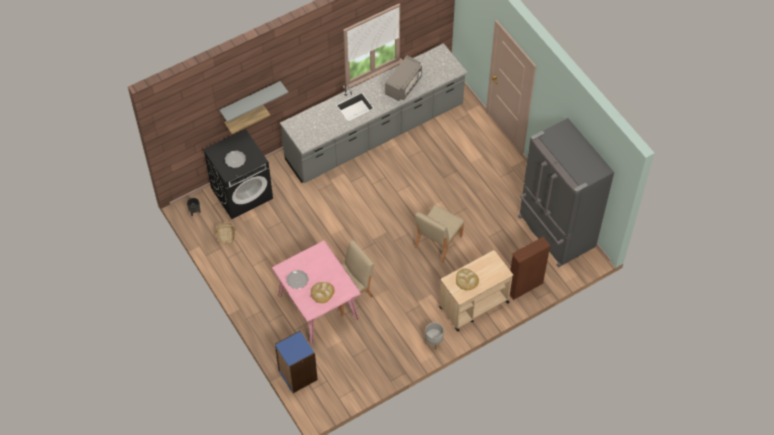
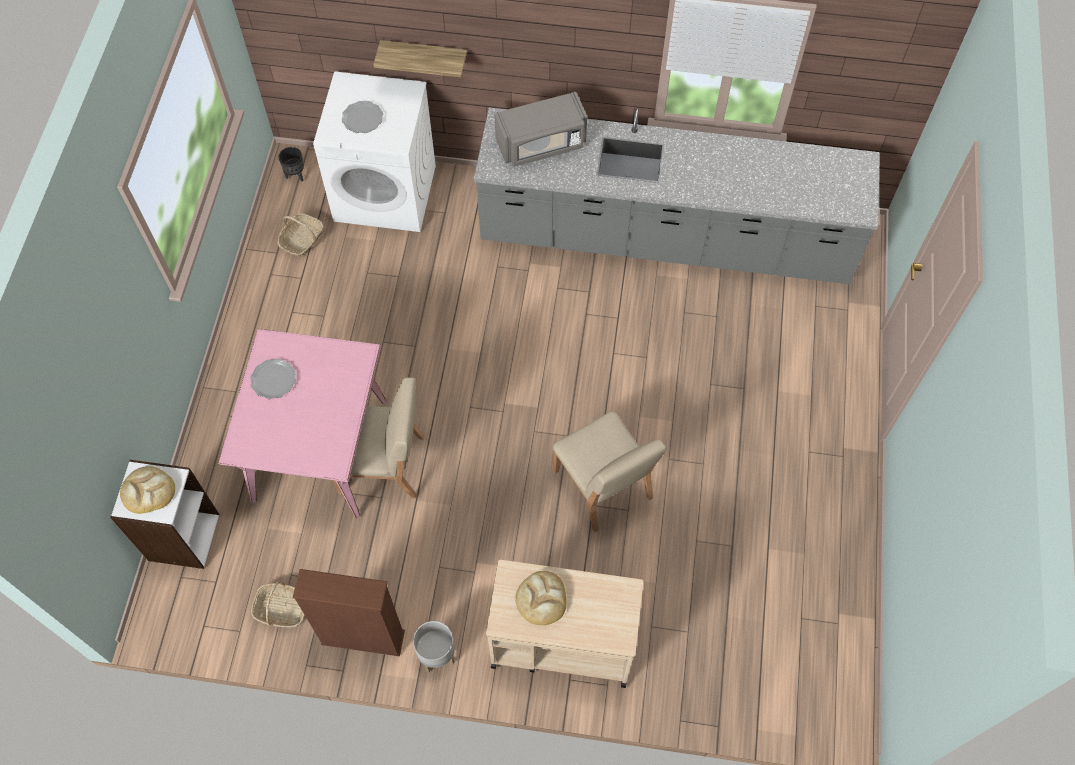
camera: 40 degrees right, 5 degrees up
(242, 192) = (386, 193): black washing machine -> white washing machine
(250, 100) = (440, 27): grey shelf -> none
(297, 375) = (183, 537): blue bookcase -> white bookcase
(322, 293) = (288, 431): bread -> bread (148, 491)
(361, 370) = (281, 609): none -> basket
(404, 85) = (744, 178): grey microwave -> grey microwave (541, 144)
(437, 242) = (602, 486): beige chair -> beige chair turned 105 degrees counterclockwise
(525, 287) = (678, 681): brown bookcase -> brown bookcase (363, 638)
(555, 232) = (820, 623): grey fridge -> none

